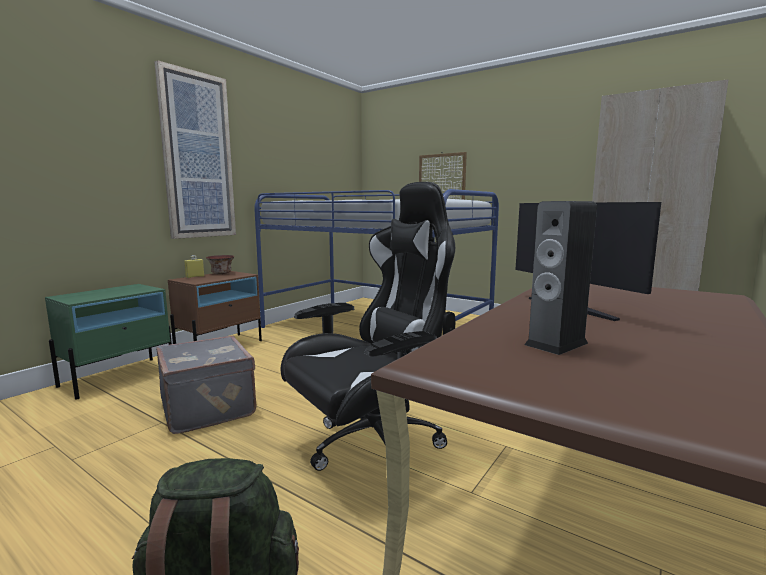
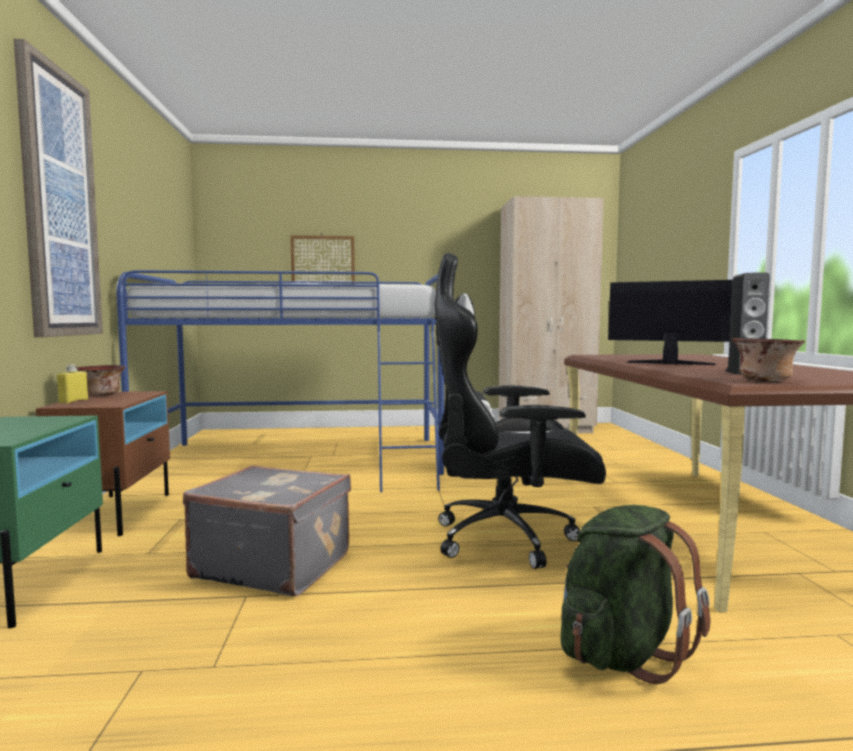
camera: 40 degrees left, 5 degrees down
(369, 449) = (512, 539): black office chair -> black office chair turned 105 degrees counterclockwise
(476, 365) = (763, 381): none -> bowl

